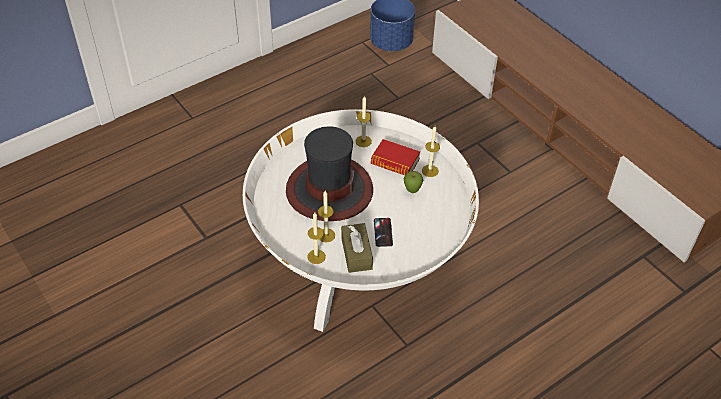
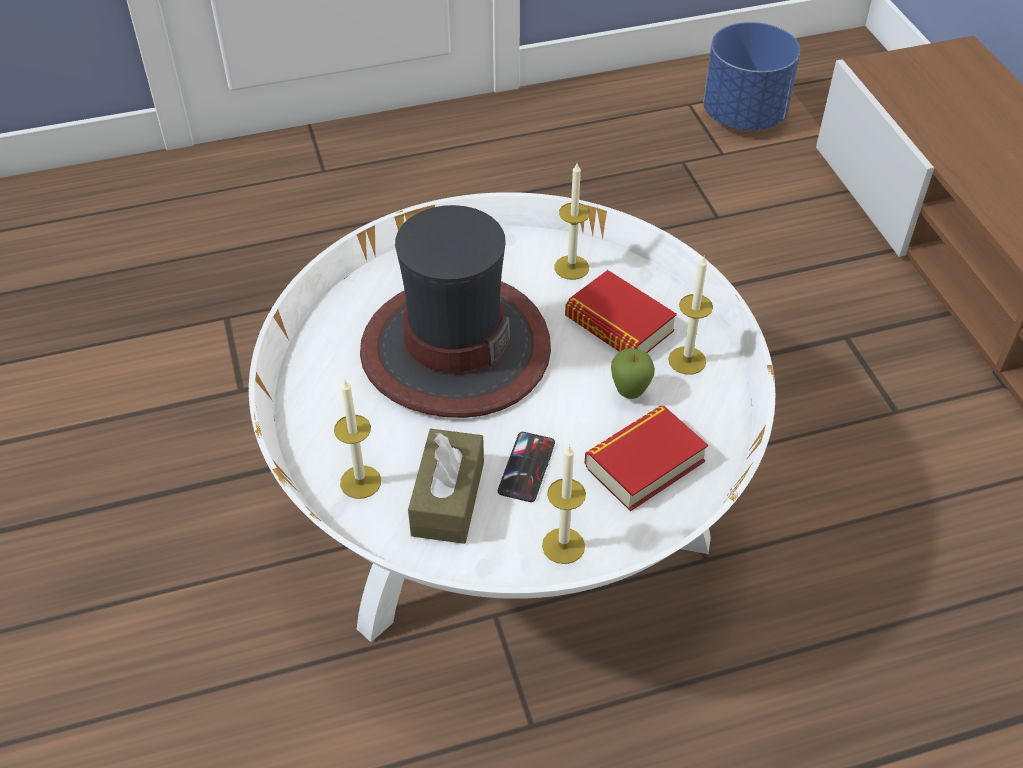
camera: 20 degrees right, 0 degrees up
(326, 235) = (403, 441): candle -> candle (563, 545)
(430, 218) = (644, 464): none -> book

